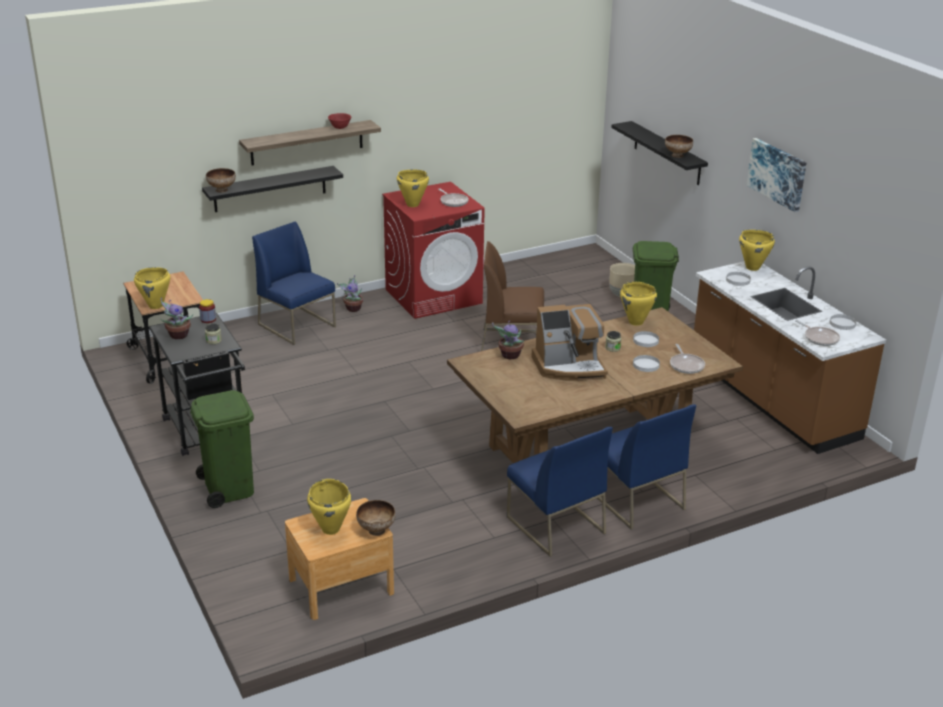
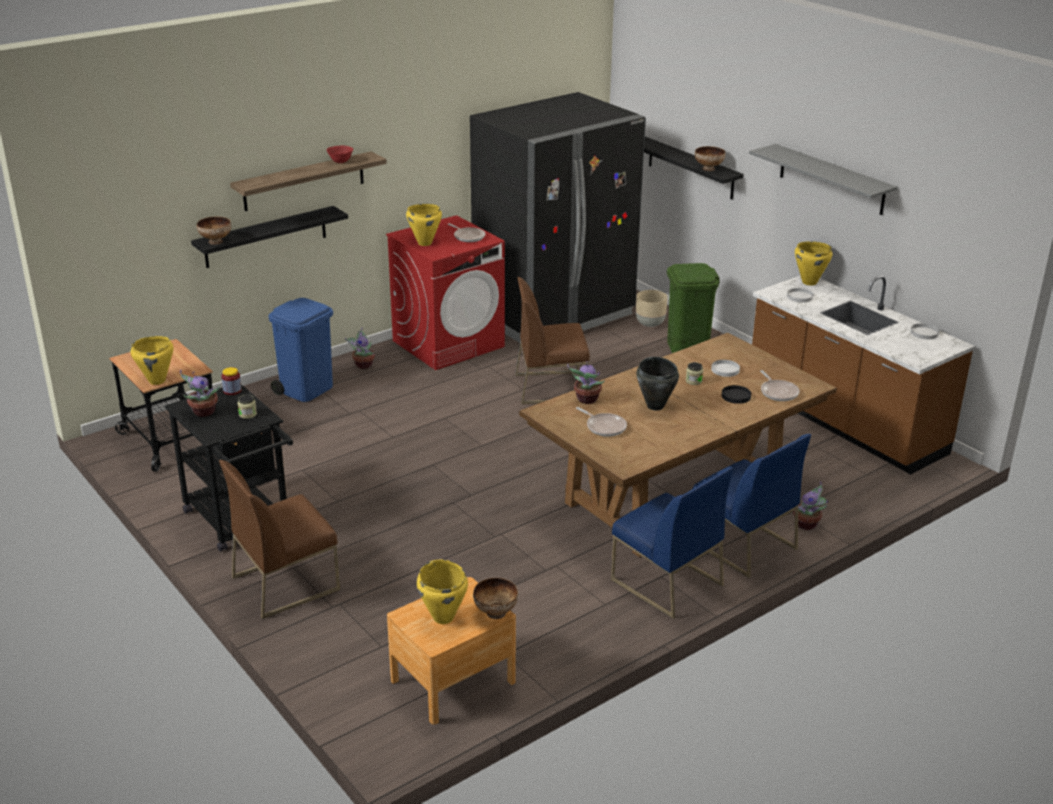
camera: 10 degrees left, 0 degrees up
(228, 488) = (286, 583): green trash can -> brown chair
(297, 325) = (307, 389): blue chair -> blue trash can
(537, 279) = (554, 315): none -> black fridge
(569, 367) = (655, 406): coffee machine -> black cooking pot
(636, 322) = (707, 351): yellow cooking pot -> none
(646, 365) = (736, 396): white plate -> black plate
(702, 489) = (807, 525): none -> potted plant
(777, 174) = (831, 179): picture -> grey shelf
(819, 338) = (908, 350): frying pan -> frying pan (604, 427)

